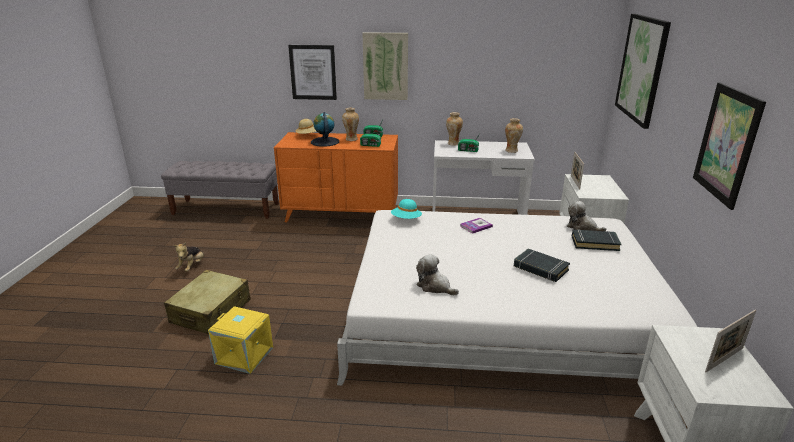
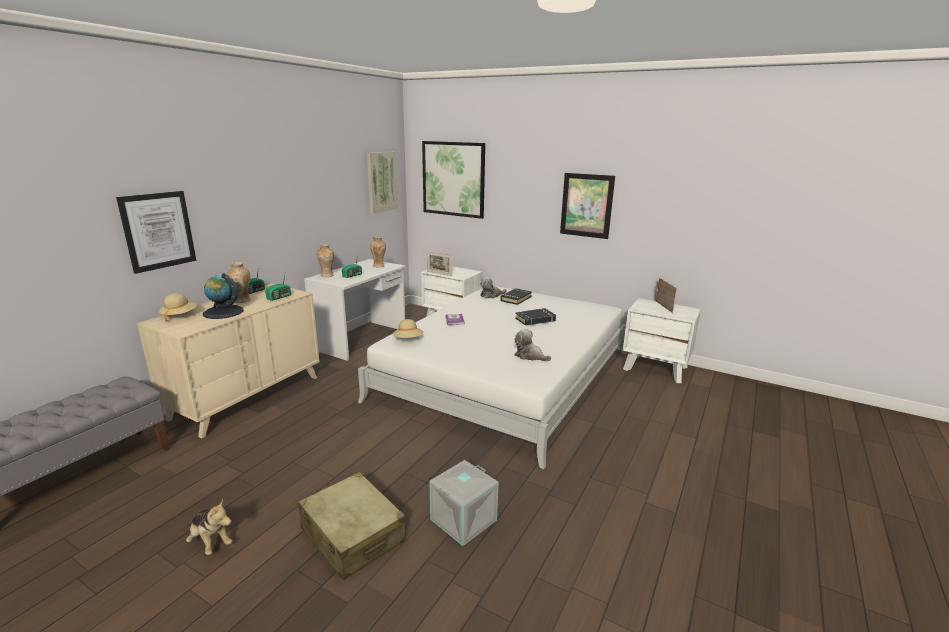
camera: 65 degrees left, 5 degrees down
(243, 356) = (464, 520): yellow storage box -> grey storage box
(342, 214) = (248, 397): orange dresser -> beige dresser
(385, 66) = (245, 209): picture -> picture (381, 181)
(406, 220) = (408, 340): turquoise hat -> beige hat
(435, 286) = (530, 356): plush toy -> plush toy turned 60 degrees clockwise

